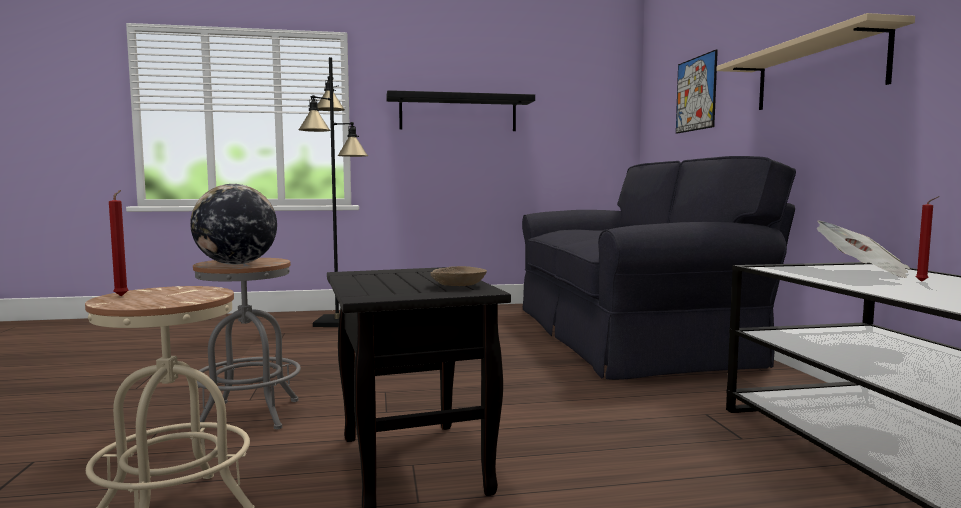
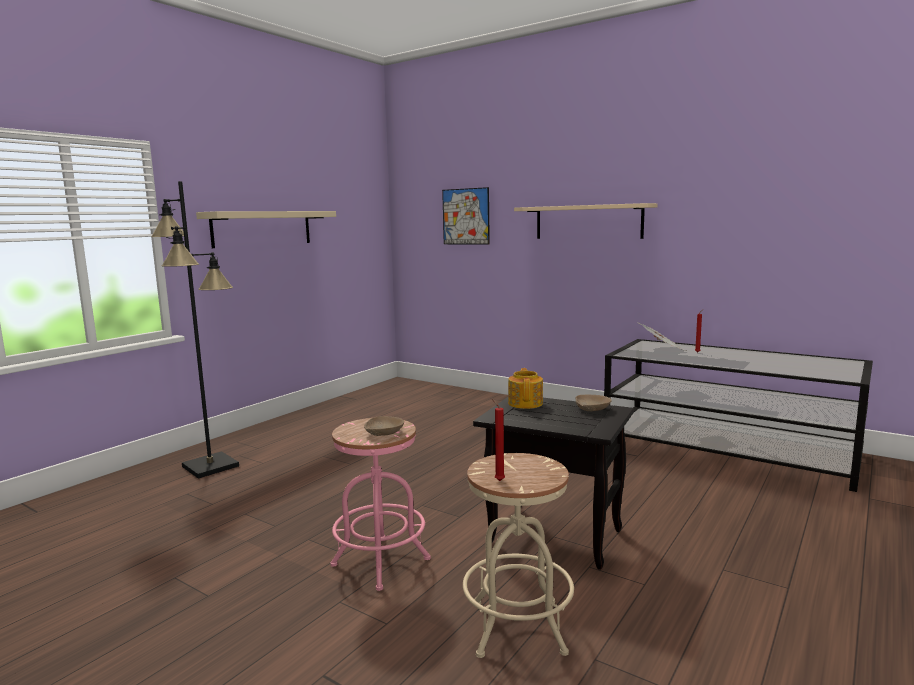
camera: 45 degrees left, 5 degrees up
(236, 264) = (384, 433): globe -> beige bowl
(249, 415) = (380, 562): grey stool -> pink stool
(425, 272) = (525, 403): none -> teapot
(458, 113) = (262, 228): black shelf -> beige shelf
(629, 334) = (459, 408): black sofa -> none

